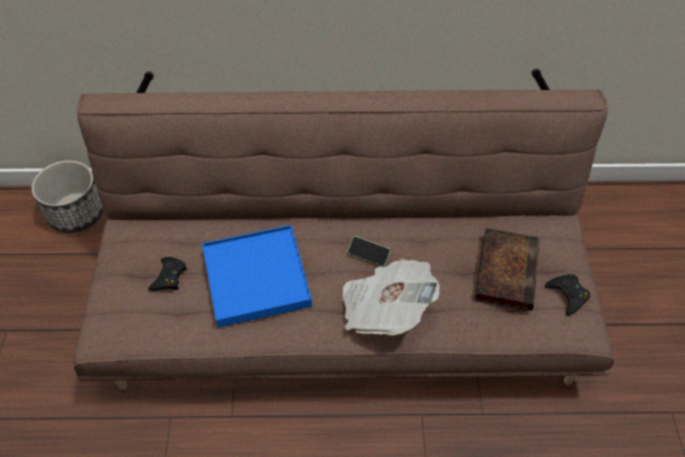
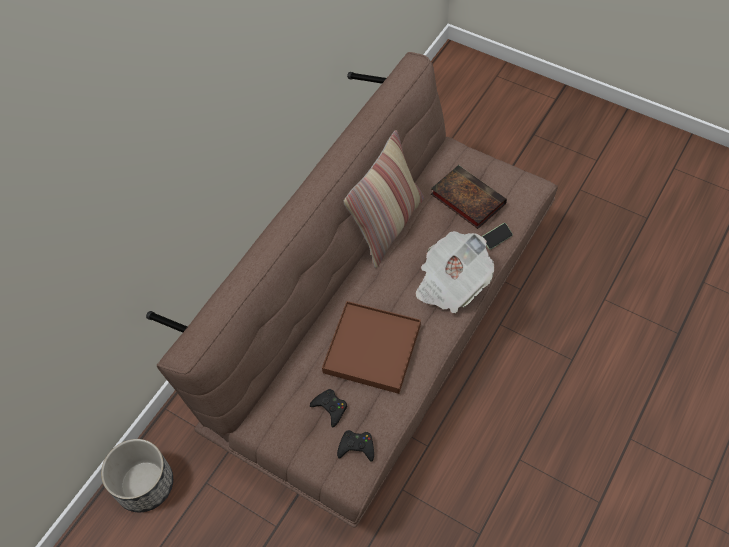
camera: 55 degrees left, 5 degrees up
(256, 278) = (372, 349): blue tray -> brown tray
(368, 254) = (400, 269): phone -> phone (496, 238)
(413, 220) = (387, 226): none -> pillow
(568, 295) = (506, 178): black game controller -> black game controller (356, 447)

